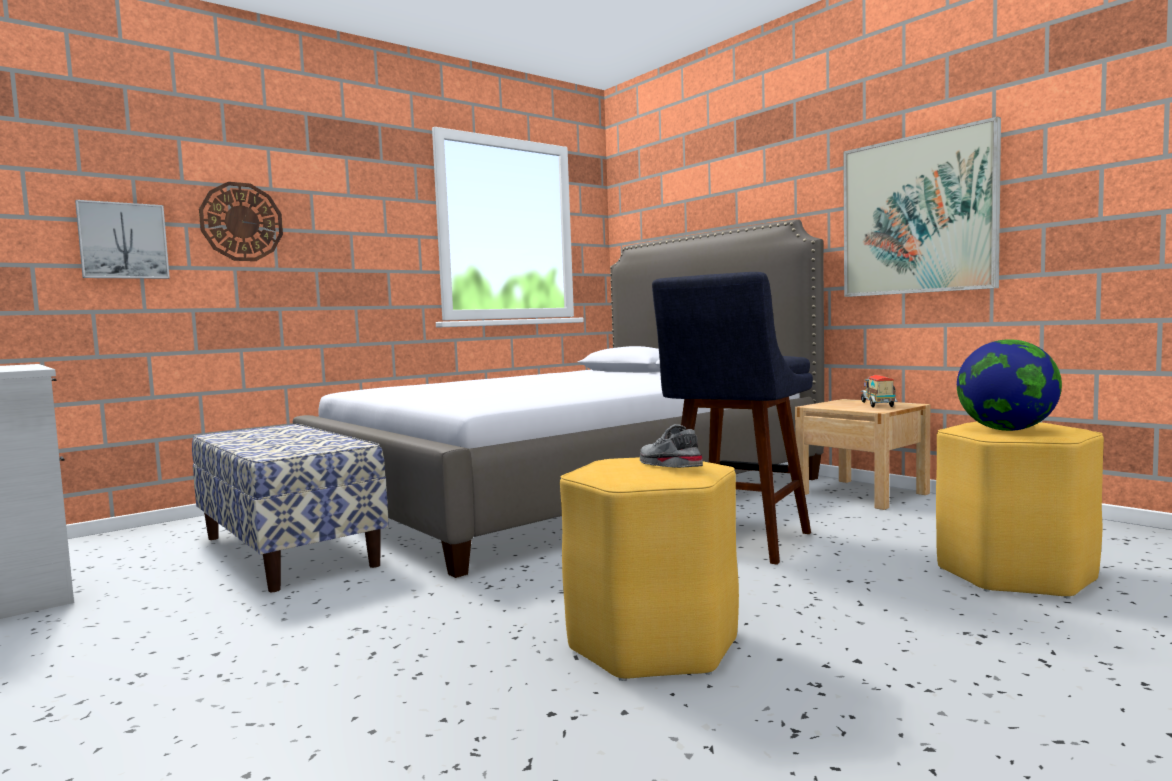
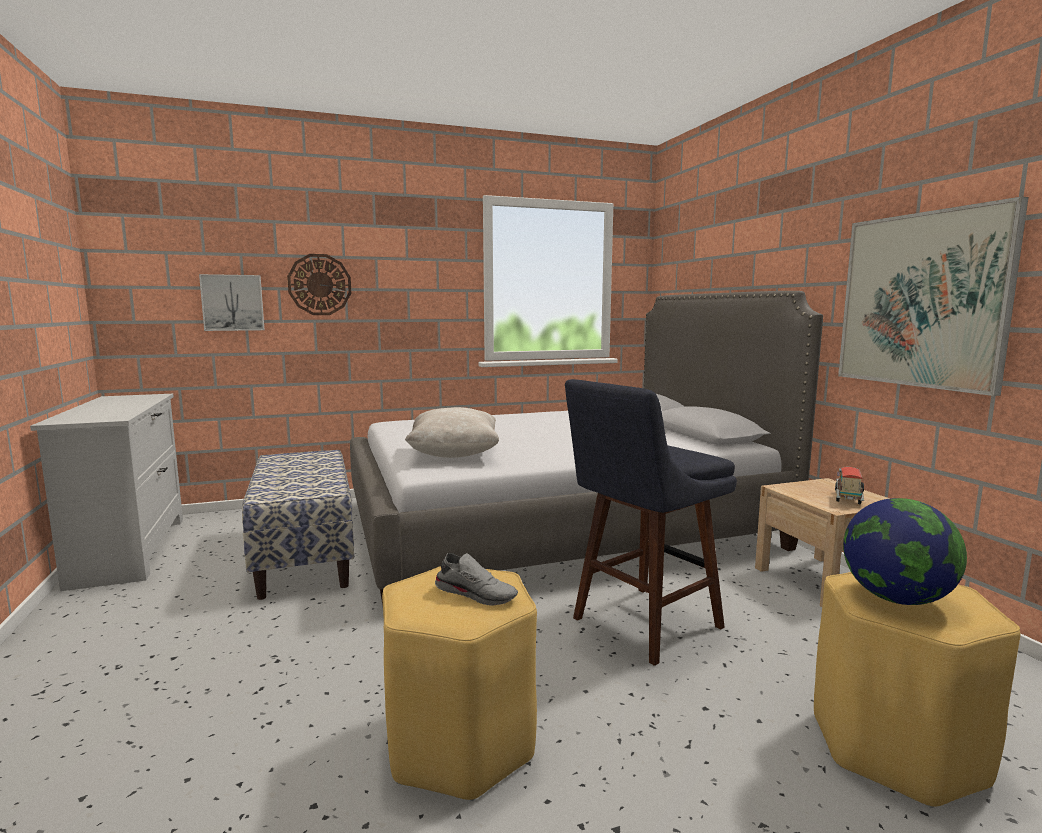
camera: 20 degrees right, 5 degrees up
(486, 397) = (454, 455): none -> beige pillow
(668, 465) = (477, 594): grey shoe -> grey shoe turned 120 degrees clockwise

